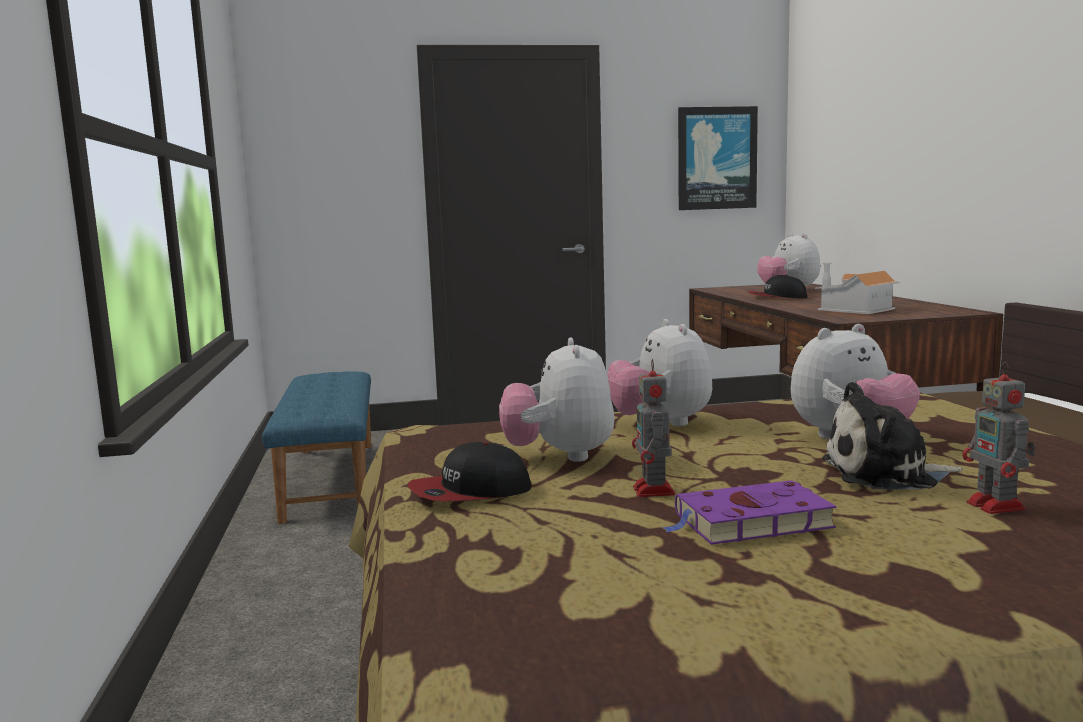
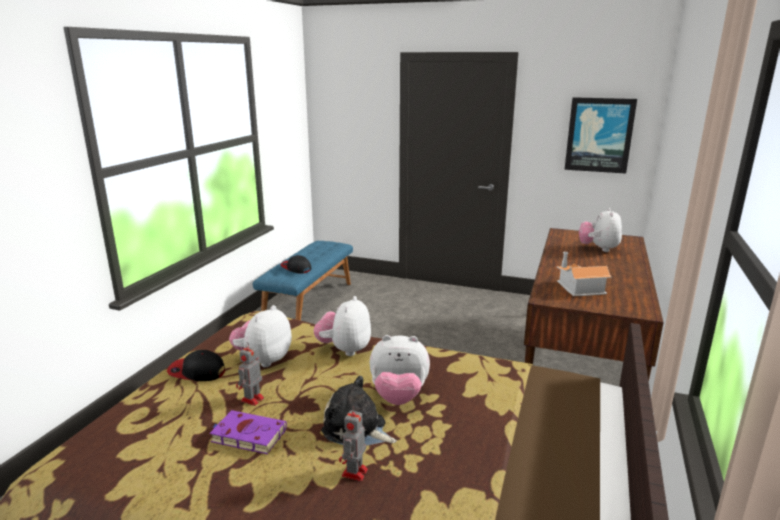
camera: 30 degrees right, 10 degrees up
(777, 297) = (571, 256): cap -> cap (296, 268)

